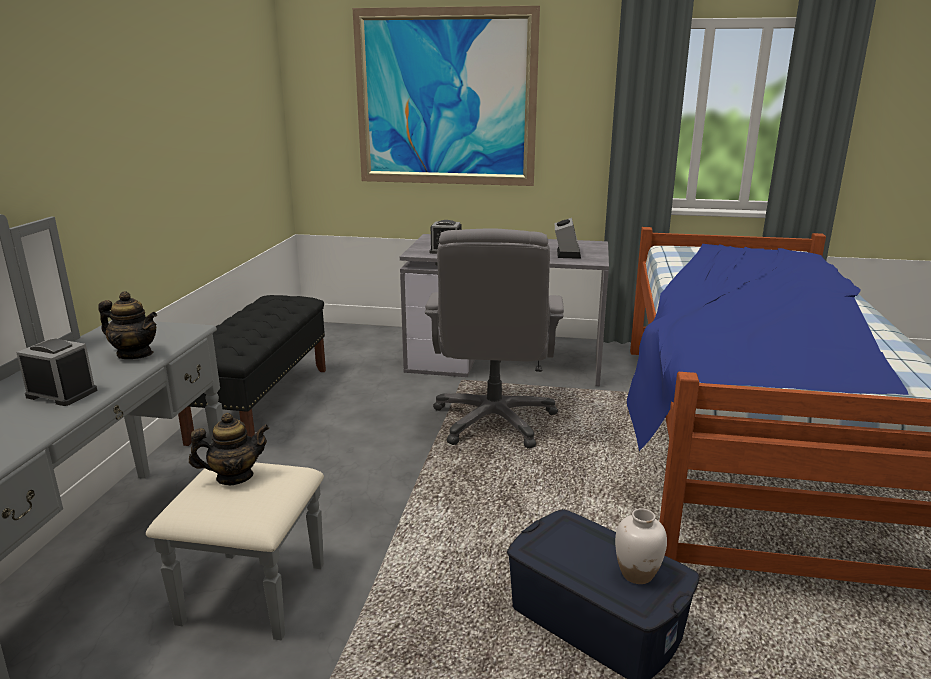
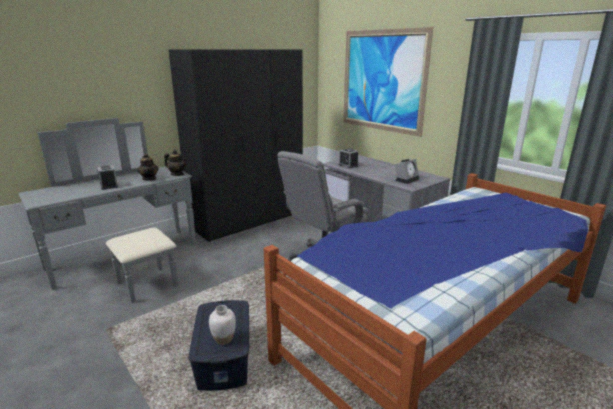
camera: 40 degrees right, 0 degrees up
(234, 477) = (144, 234): teapot -> teapot (177, 174)
(262, 403) = (249, 219): black bench -> black wardrobe

